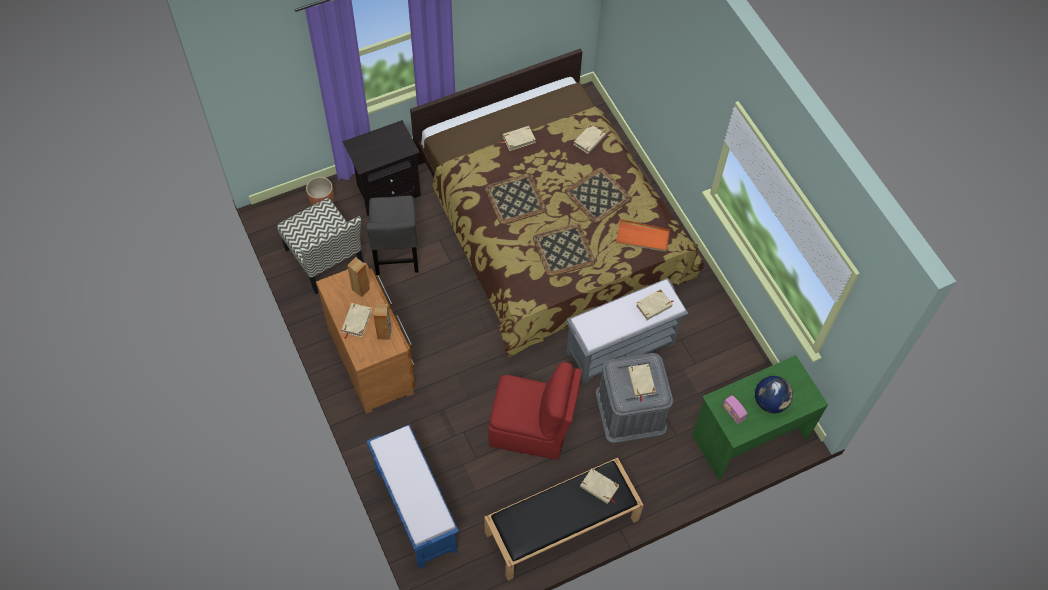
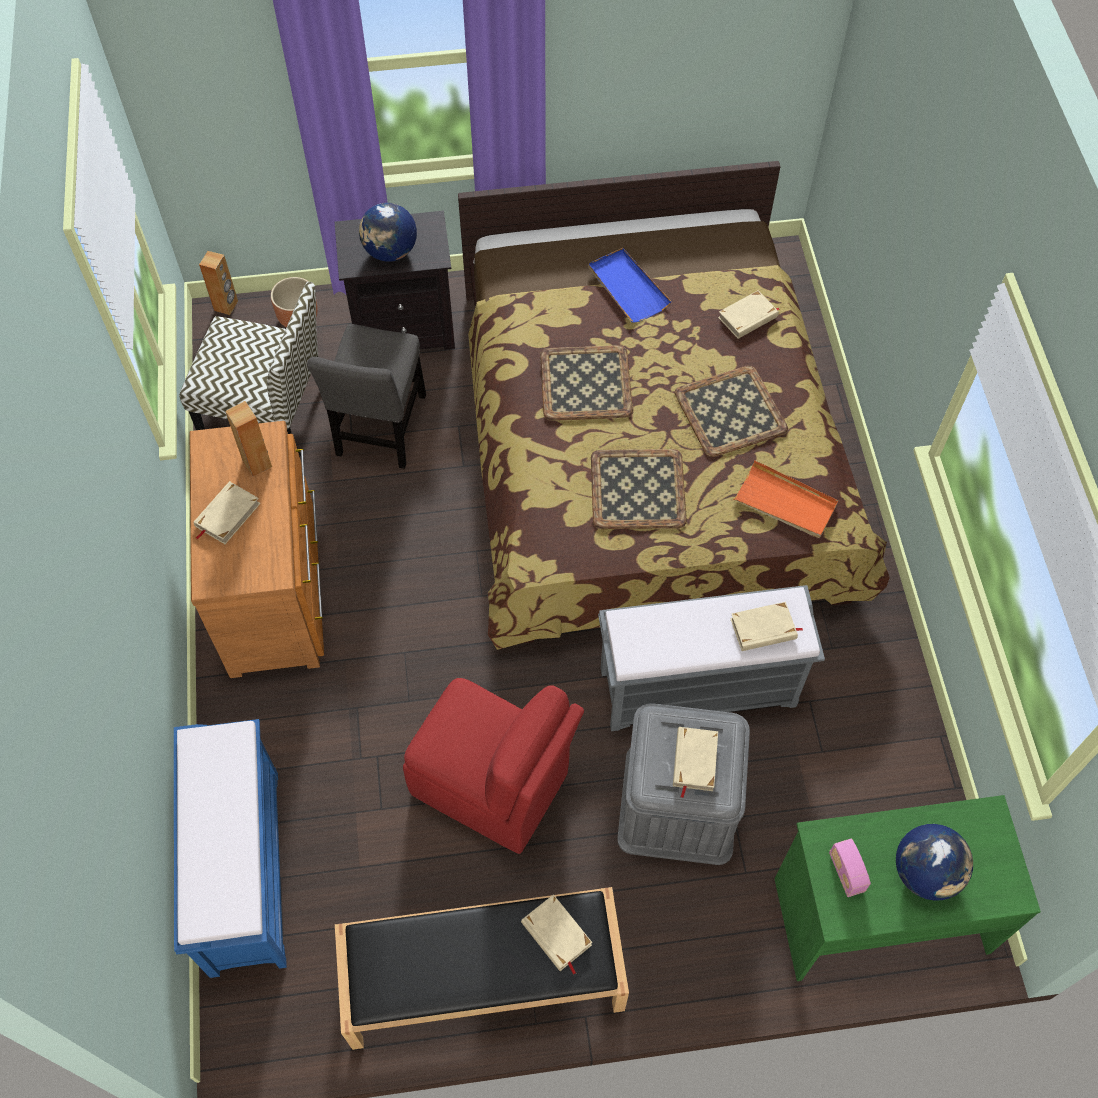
camera: 20 degrees right, 0 degrees up
(326, 259) = (267, 410): chair -> chair turned 60 degrees counterclockwise
(381, 151) = (390, 252): none -> globe
(384, 333) = (265, 548): brown speaker -> brown speaker (226, 306)
(518, 139) = (627, 287): beige book -> blue tray

